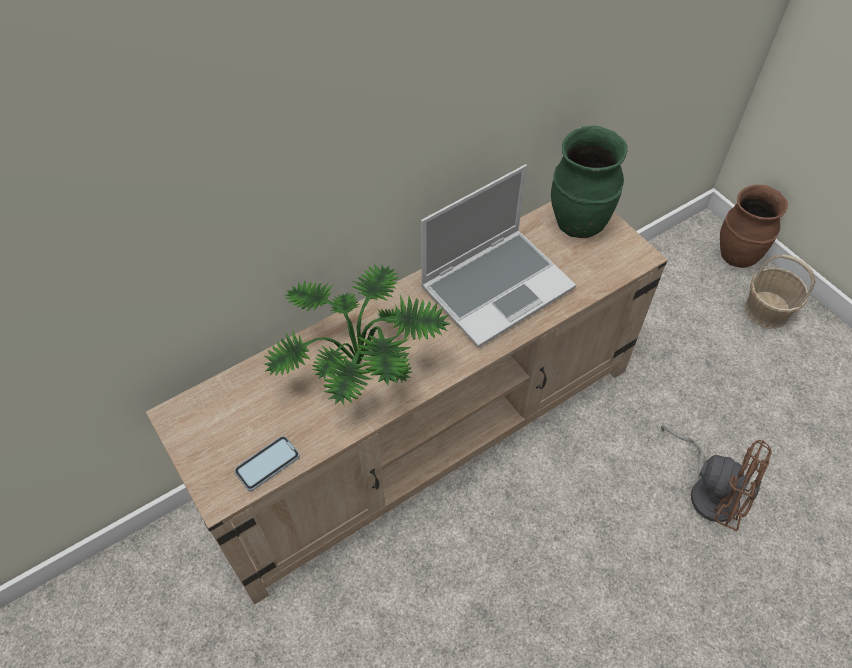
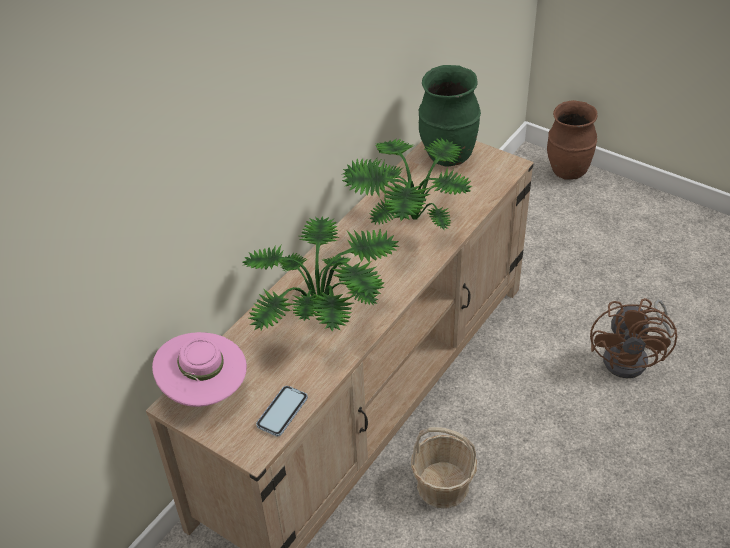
camera: 20 degrees left, 10 degrees down
(209, 410) = (205, 390): none -> pink hat
(497, 286) = (406, 221): laptop -> potted plant
(709, 490) = (632, 358): brown fan -> brown fan turned 90 degrees clockwise
(766, 310) = (612, 206): basket -> basket (442, 485)

